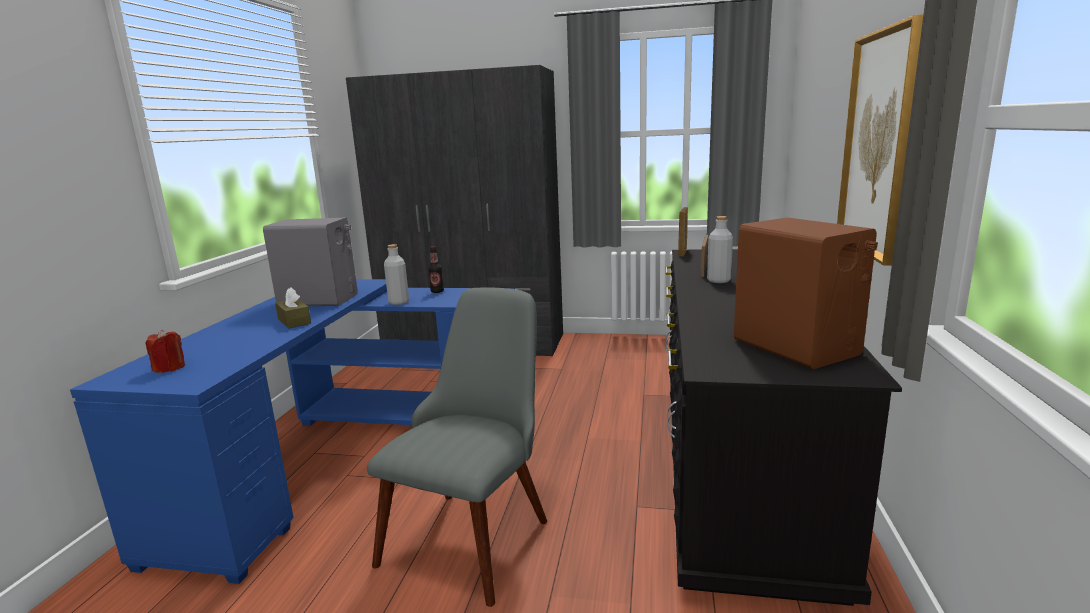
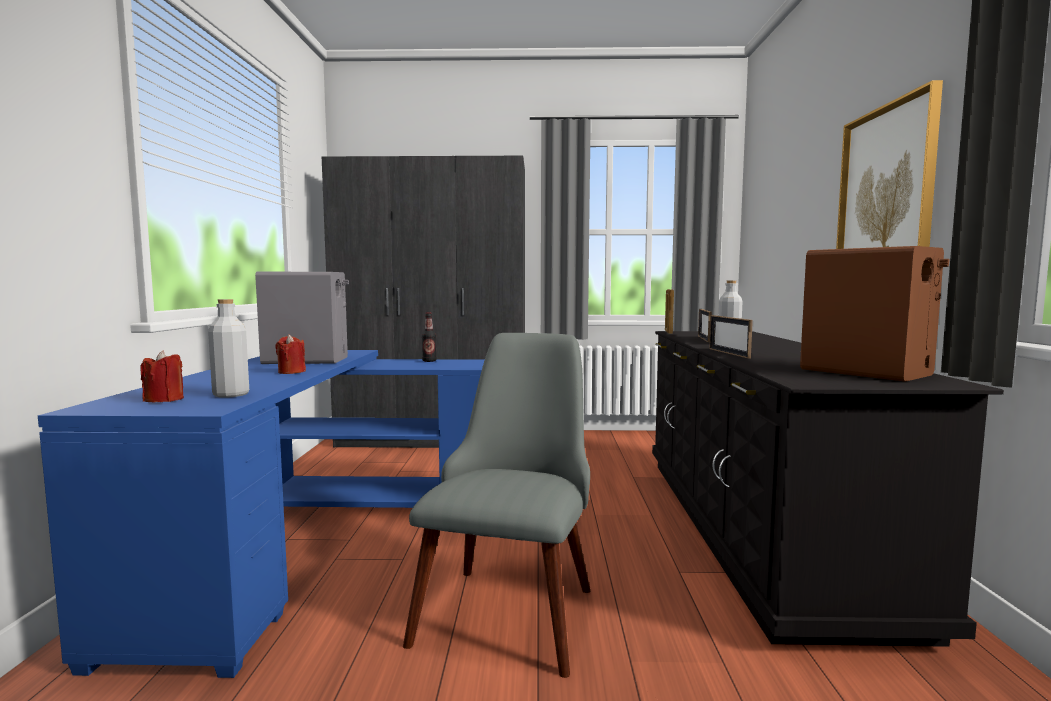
camera: 10 degrees left, 10 degrees down
(294, 321) = (291, 372): brown tissue box -> red candle
(399, 302) = (393, 367): grey bottle -> grey bottle (231, 394)
(697, 302) = (728, 353): none -> picture frame

